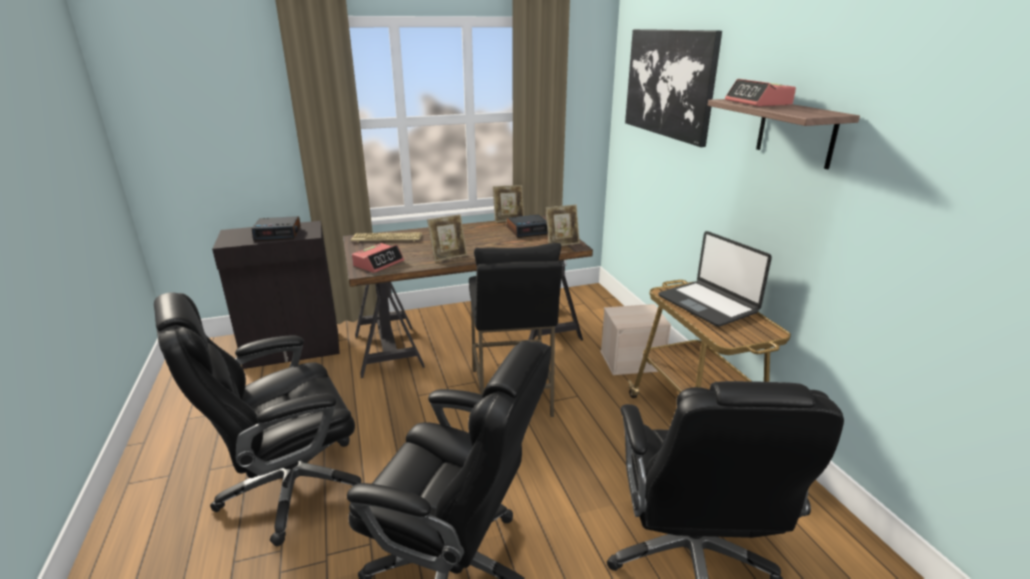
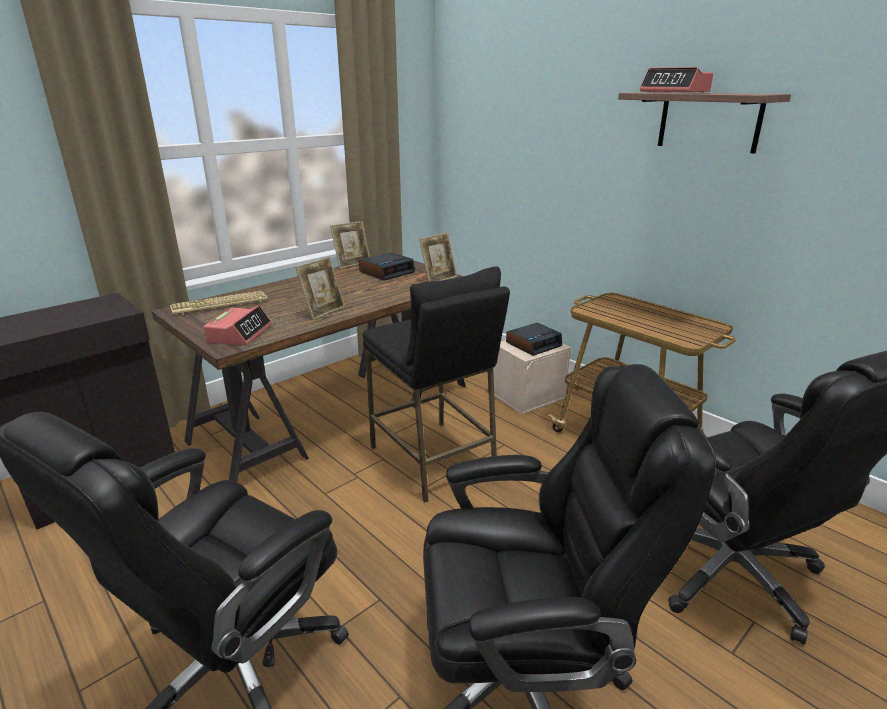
camera: 25 degrees left, 0 degrees up
(278, 234) = (68, 317): alarm clock -> alarm clock (533, 344)
(669, 83) = (524, 90): picture -> none
(708, 304) = (637, 312): laptop -> none

